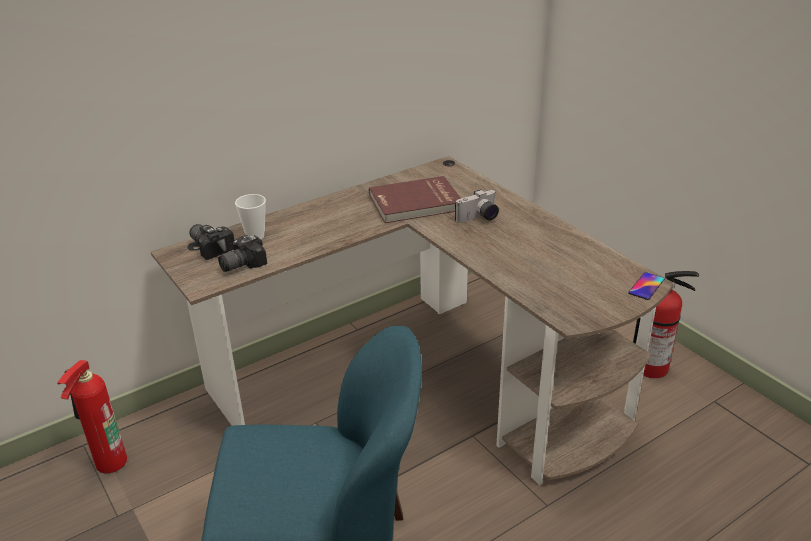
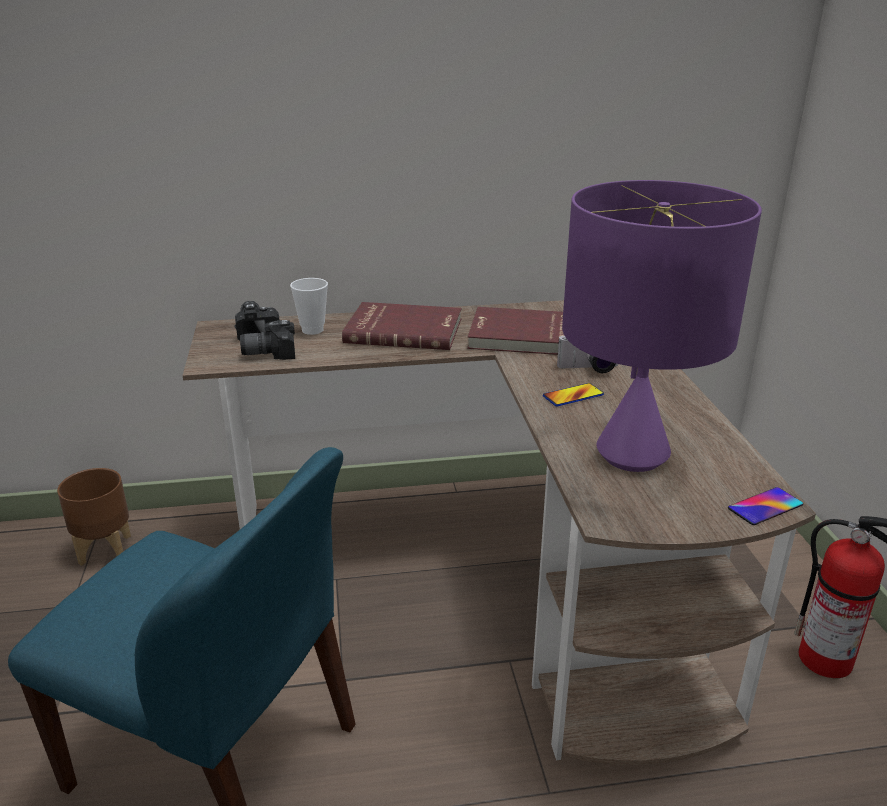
camera: 25 degrees right, 5 degrees down
(107, 463) = (105, 549): fire extinguisher -> brown planter
(325, 219) = (404, 330): none -> red book
(485, 242) = (573, 396): none -> phone
(553, 275) = (632, 456): none -> purple table lamp

